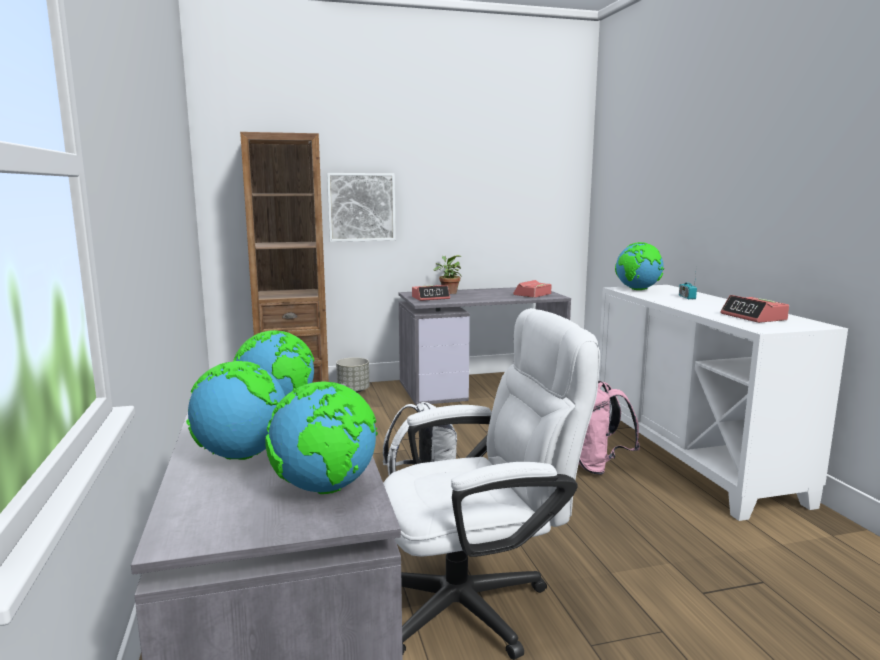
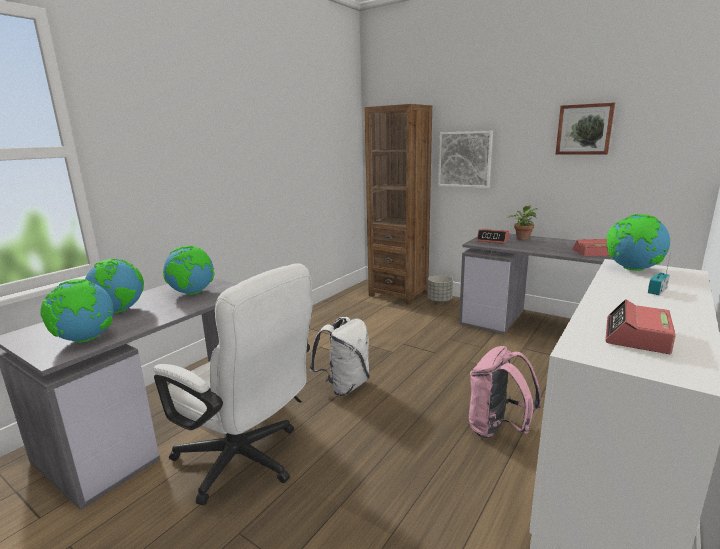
camera: 50 degrees right, 5 degrees up
(486, 175) = (584, 129): none -> picture

